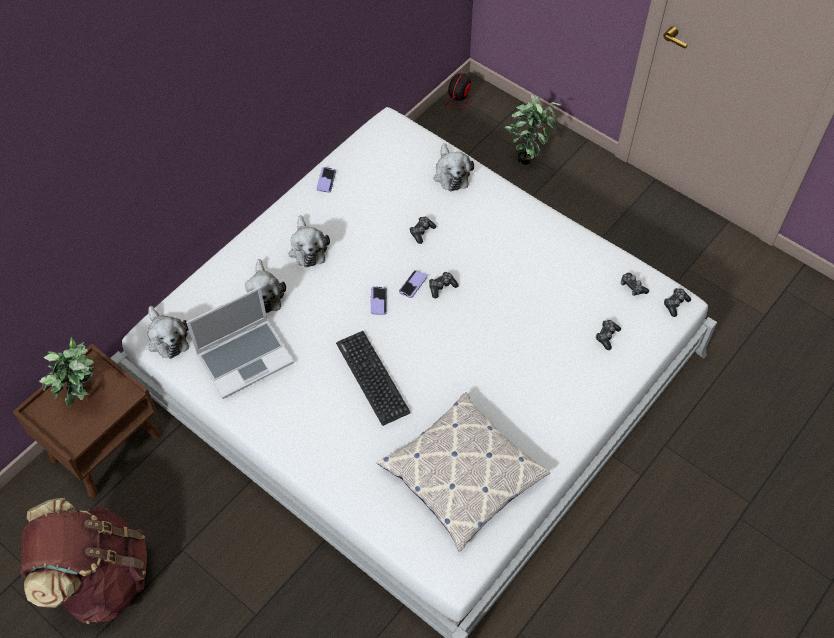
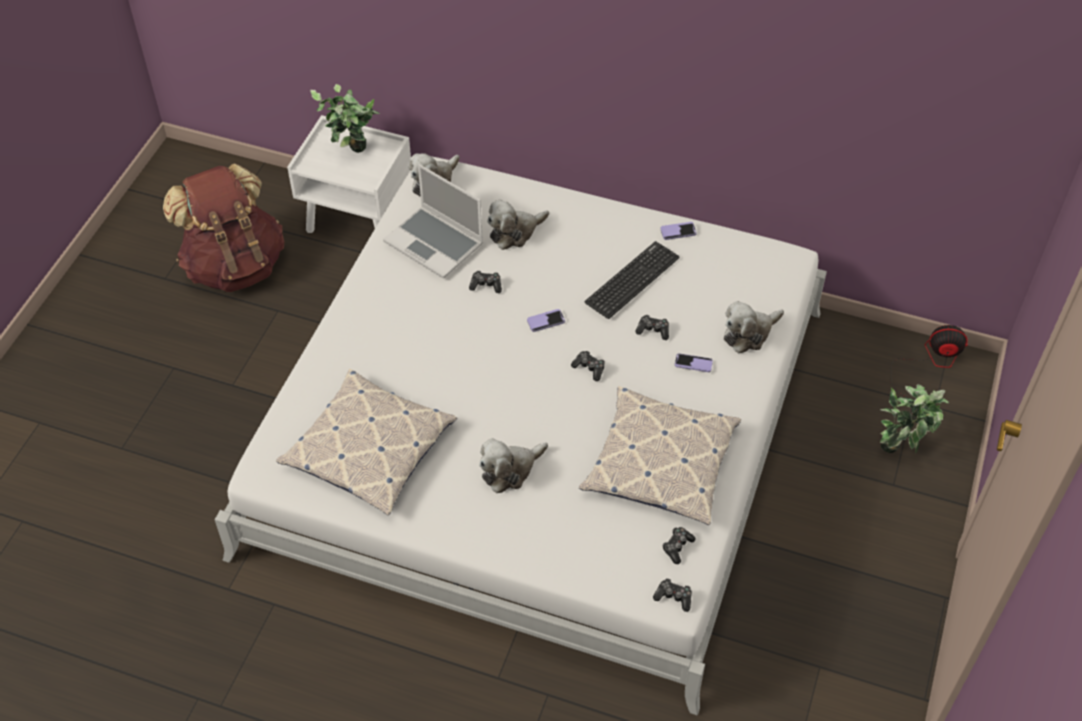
camera: 70 degrees right, 5 degrees down
(106, 446) = (360, 221): brown nightstand -> white nightstand
(307, 248) = (585, 246): plush toy -> plush toy (510, 470)
(372, 377) = (451, 343): keyboard -> keyboard (632, 280)
(413, 284) = (580, 343): phone -> phone (693, 363)
(552, 272) = (660, 463): none -> pillow
(606, 336) = (595, 536): game controller -> game controller (486, 285)

